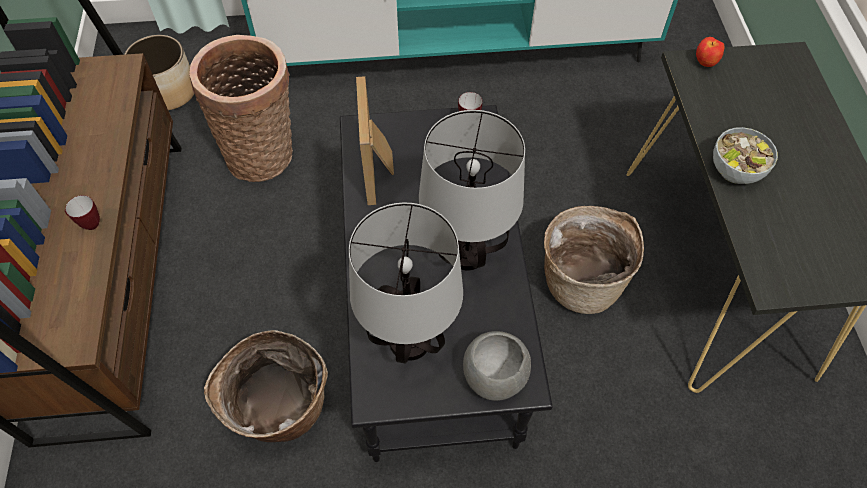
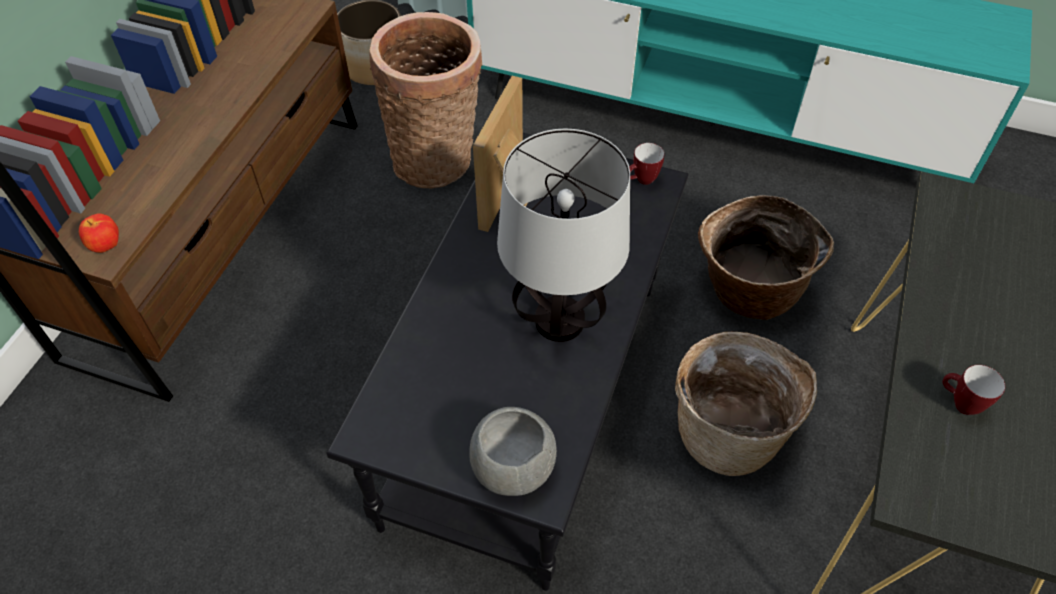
camera: 25 degrees right, 5 degrees down
(88, 224) = (185, 145): mug -> mug (959, 404)
(279, 410) = (308, 431): basket -> basket (747, 291)
(408, 341) = (439, 389): table lamp -> none
(705, 63) = (971, 202): apple -> apple (106, 246)
(735, 171) = (940, 341): bowl -> none

